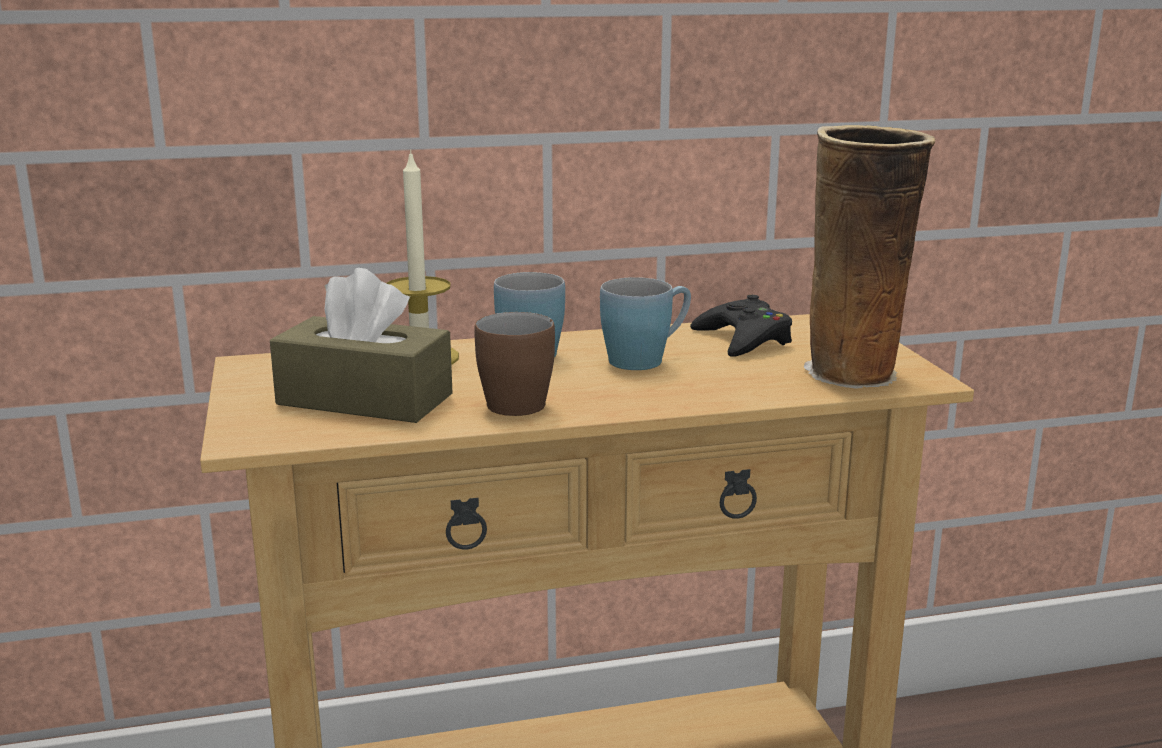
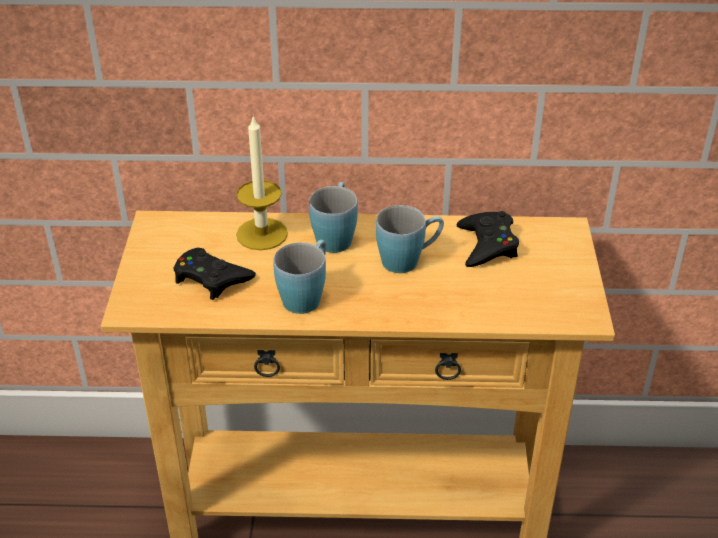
camera: 15 degrees right, 20 degrees up
(365, 399) = (211, 278): brown tissue box -> black game controller
(520, 399) = (306, 295): brown mug -> blue mug
(855, 373) = (542, 301): vase -> none

